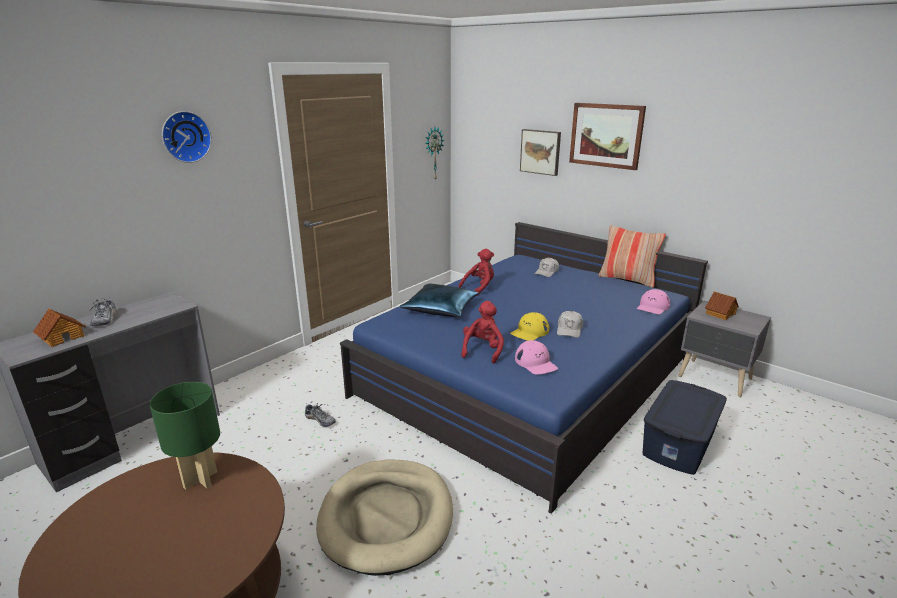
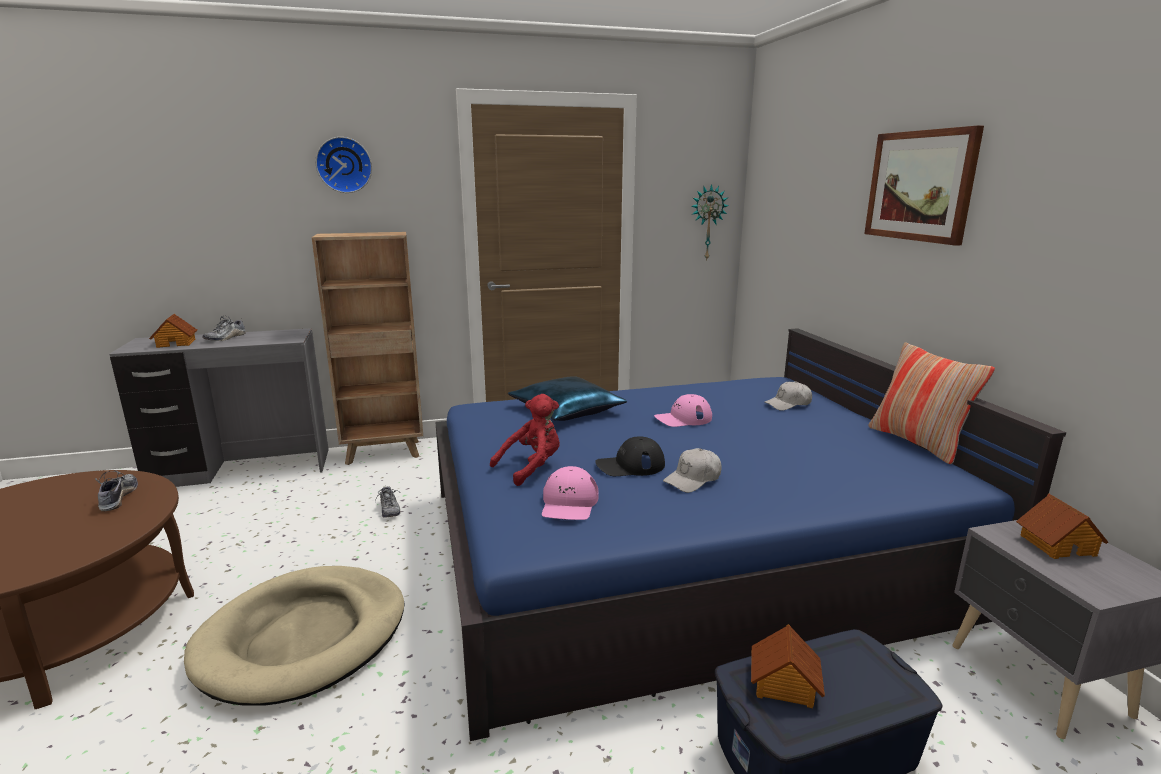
camera: 35 degrees right, 5 degrees down
(200, 480) = (118, 498): green table lamp -> shoe
(251, 382) = (385, 452): none -> brown bookcase
(479, 287) = (657, 400): red plush toy -> none
(529, 332) = (630, 465): yellow cap -> black cap
(541, 151) = (834, 219): picture -> none
(652, 307) = (898, 490): pink cap -> pink cap (683, 418)
(674, 414) = (783, 684): none -> toy house

